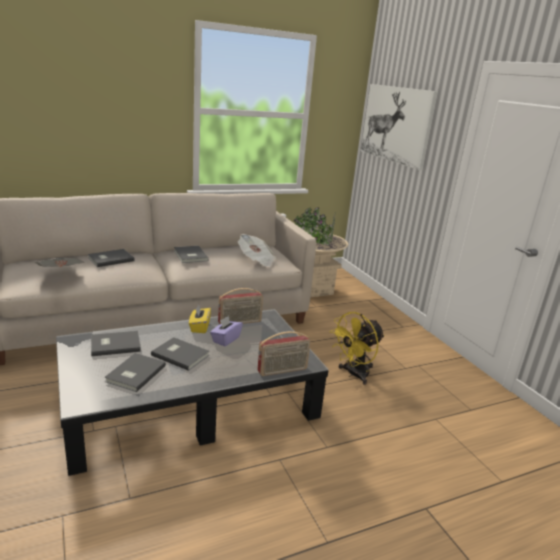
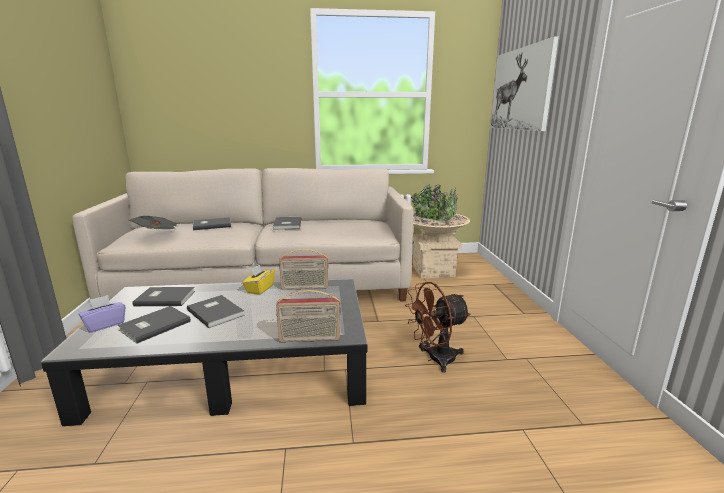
camera: 20 degrees right, 5 degrees down
(225, 339) = (275, 302): purple tissue box -> purple tissue box (105, 324)
(256, 260) = (353, 231): newspaper -> none
(353, 374) = (435, 359): yellow fan -> brown fan

